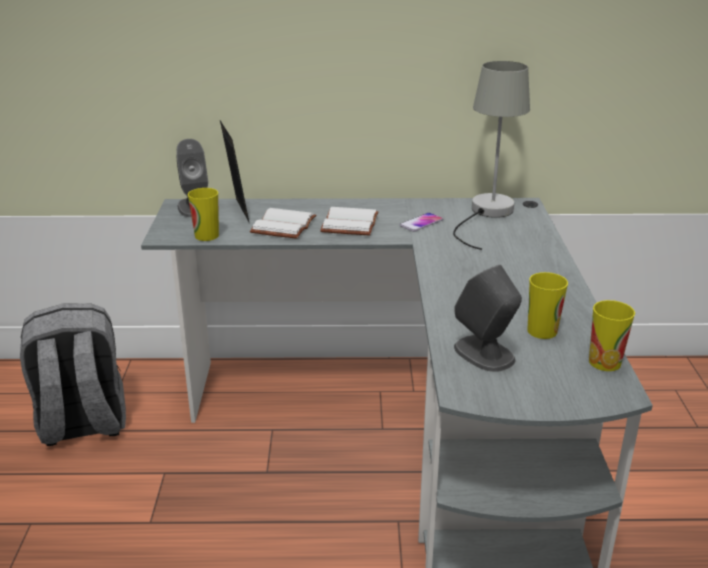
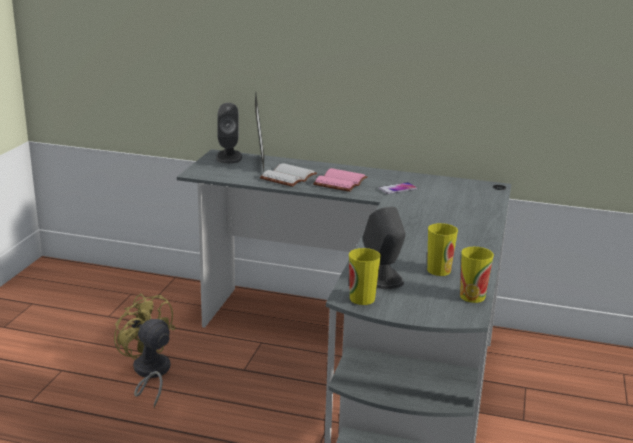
camera: 15 degrees right, 5 degrees down
(82, 424) = (122, 314): grey backpack -> none
(150, 503) = (149, 373): none -> yellow fan
(207, 236) = (227, 176): cup -> cup (362, 298)
(351, 224) = (341, 183): white book -> pink book
(487, 214) = (457, 189): grey table lamp -> none

